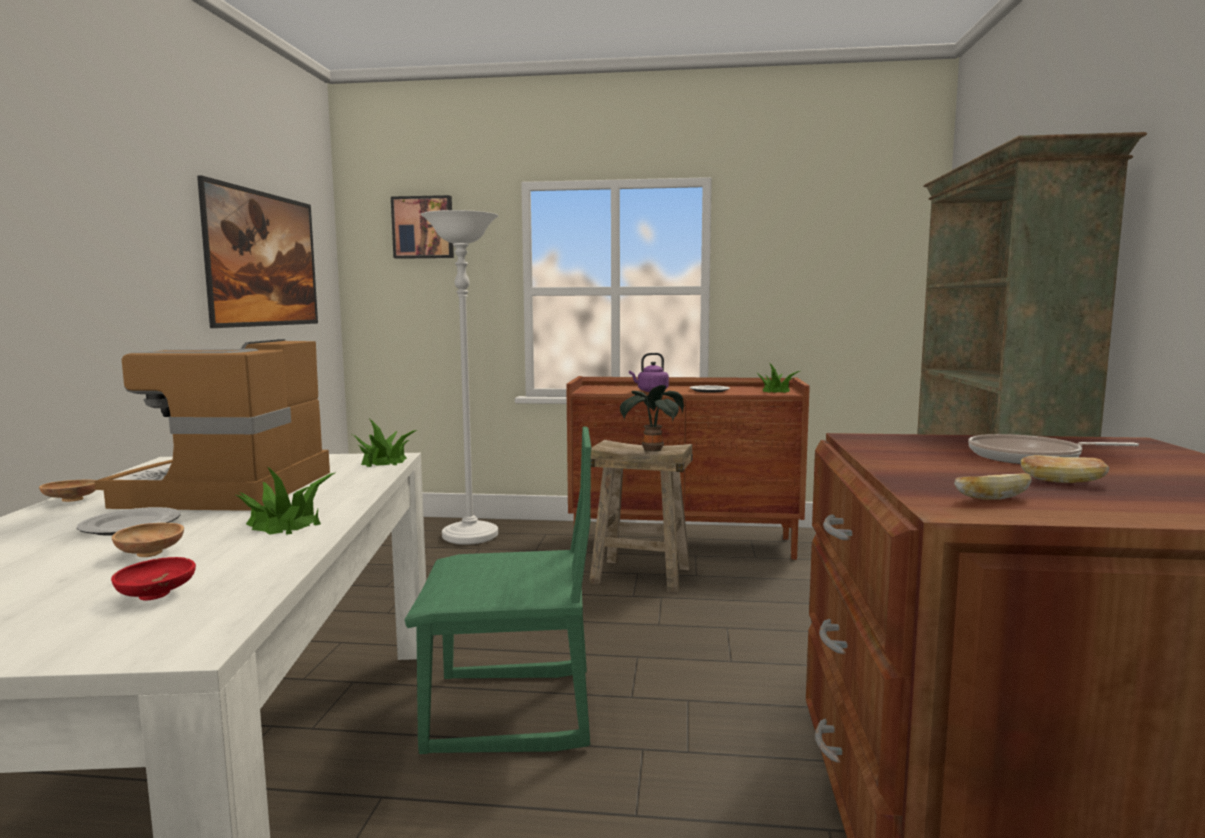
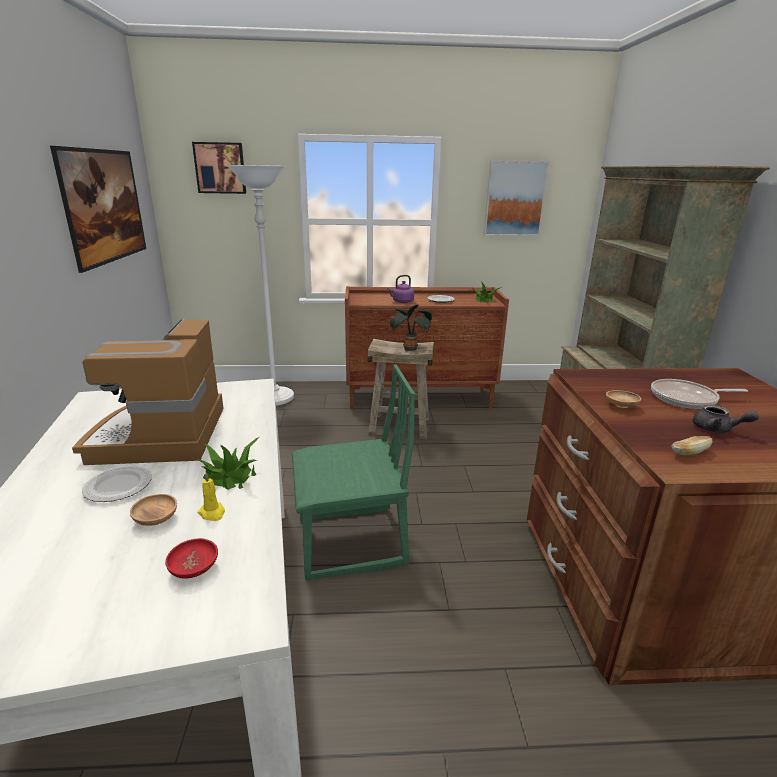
camera: 10 degrees left, 15 degrees up
(71, 500) = (48, 456): brown bowl -> brown bowl (621, 406)
(229, 552) = (212, 513): none -> yellow candle
(383, 461) = (253, 391): potted plant -> none
(821, 255) = (514, 199): none -> picture
(1062, 482) = (717, 429): bread -> grey teapot

